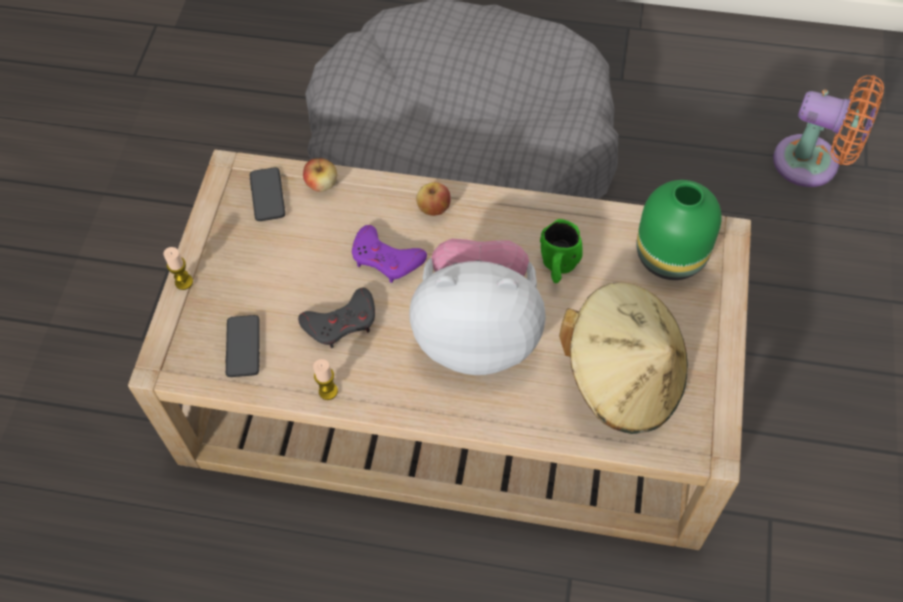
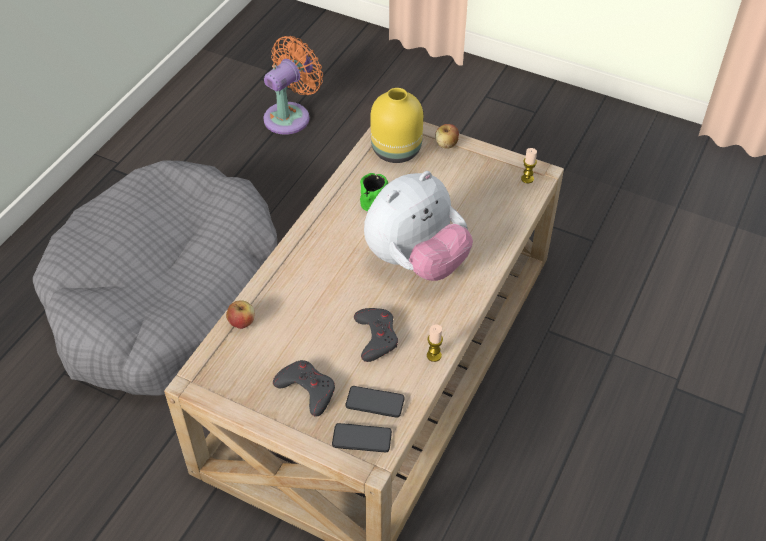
camera: 75 degrees left, 10 degrees down
(184, 282) = (295, 434): candle -> candle (527, 179)
(247, 275) = (307, 389): none -> grey game controller
(267, 195) = (234, 360): phone -> phone (362, 438)
(386, 258) = (330, 298): purple game controller -> none
(434, 208) = (299, 259): apple -> apple (446, 144)
(478, 333) = (416, 261): plush toy -> plush toy turned 150 degrees counterclockwise
(623, 378) = (478, 197): beige hat -> none
(672, 256) = (396, 149): green vase -> yellow vase

